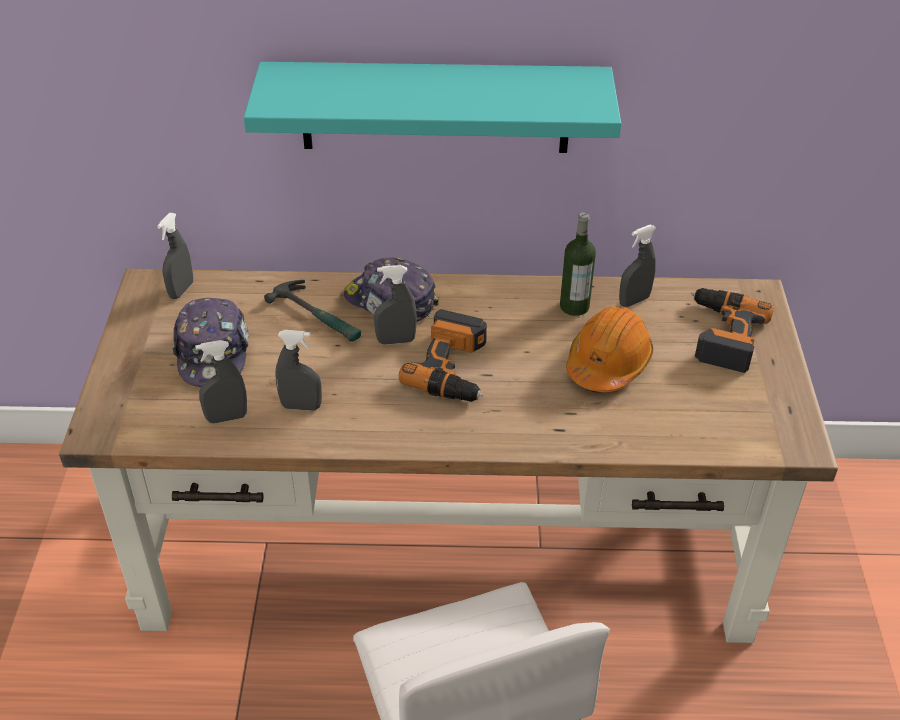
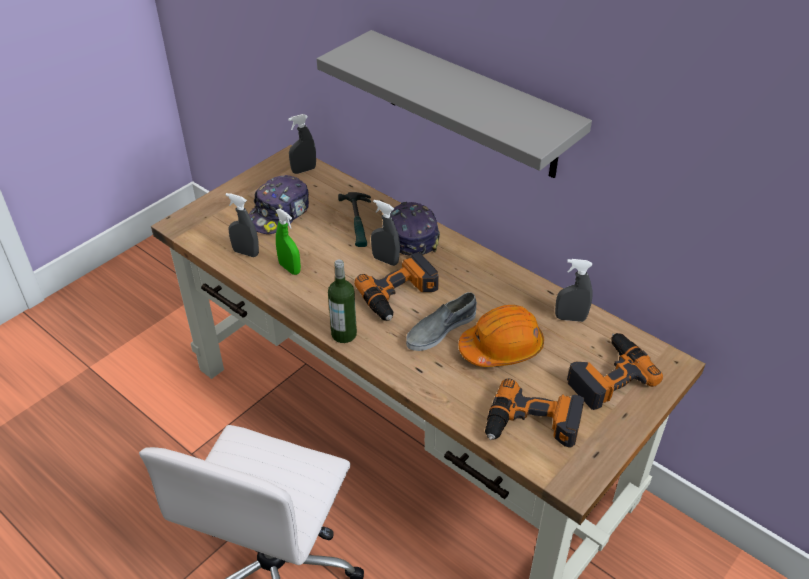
camera: 40 degrees right, 0 degrees up
(301, 406) = (290, 268): grey spray bottle -> green spray bottle
(435, 107) = (471, 105): turquoise shelf -> grey shelf
(533, 378) = (440, 329): none -> grey shoe
(574, 306) = (523, 300): bottle -> bottle (344, 334)
(715, 417) = (532, 425): none -> power drill

